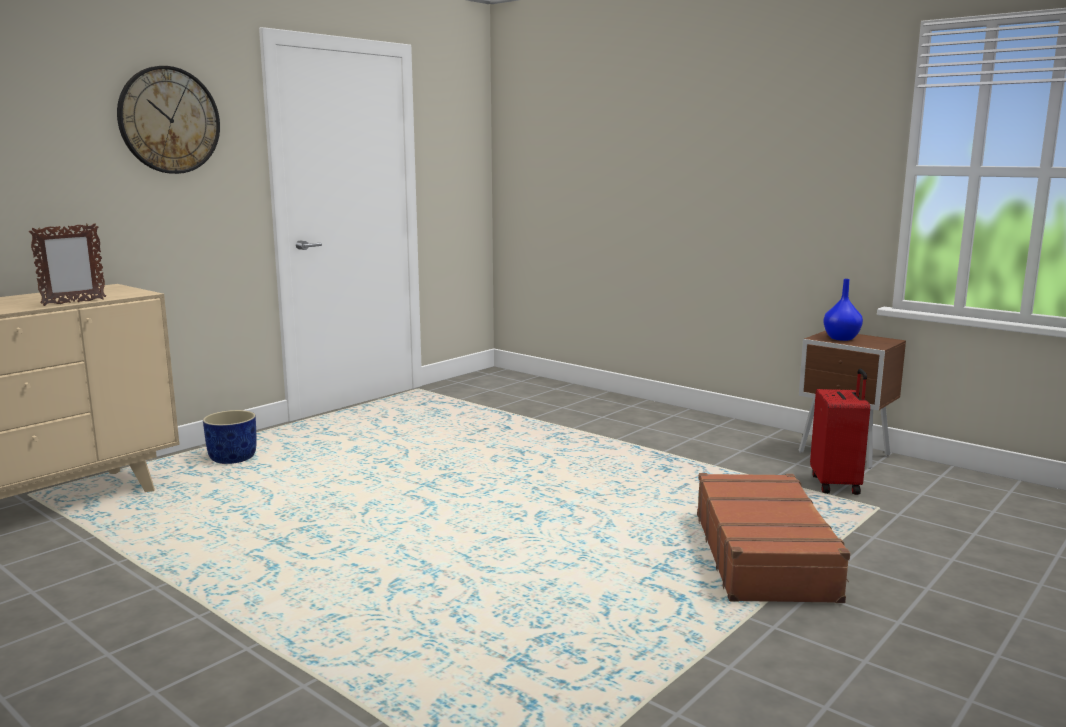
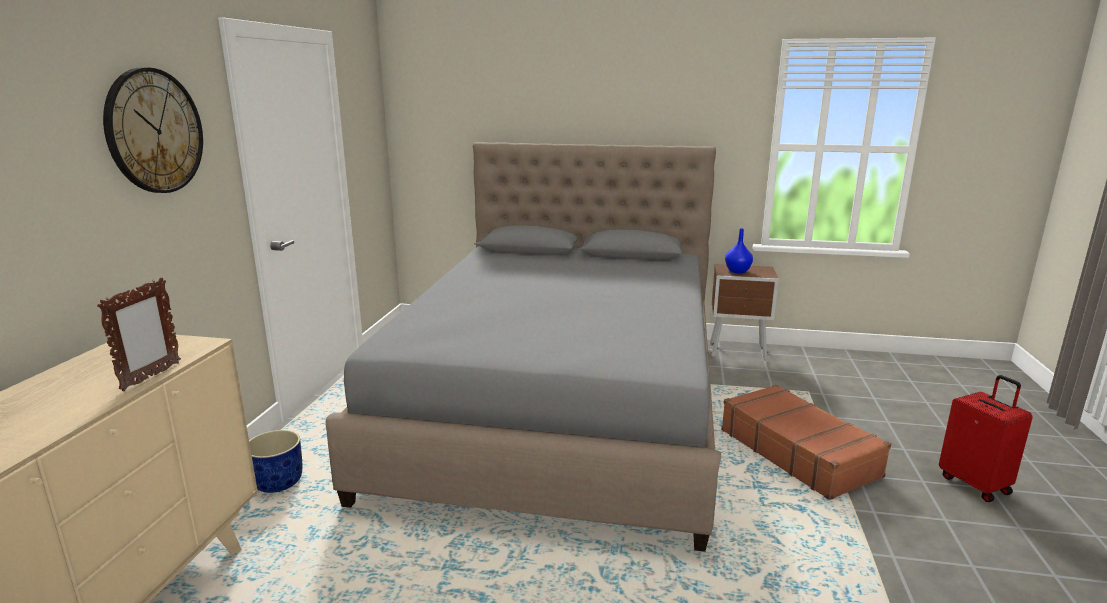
camera: 30 degrees left, 5 degrees up
(550, 458) = (562, 405): none -> grey bed
(836, 484) = (764, 378): red suitcase -> red suitcase (975, 484)

